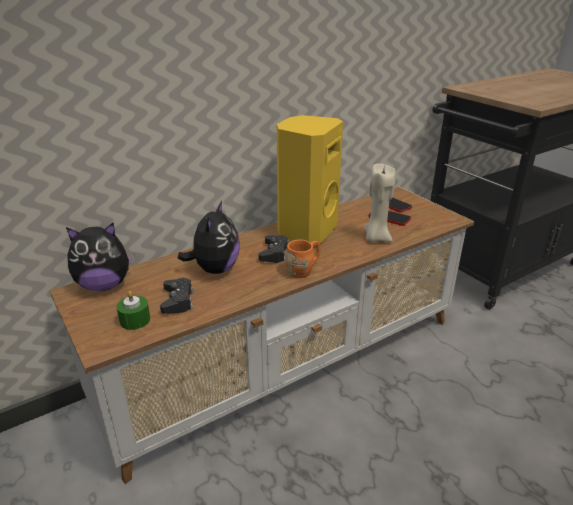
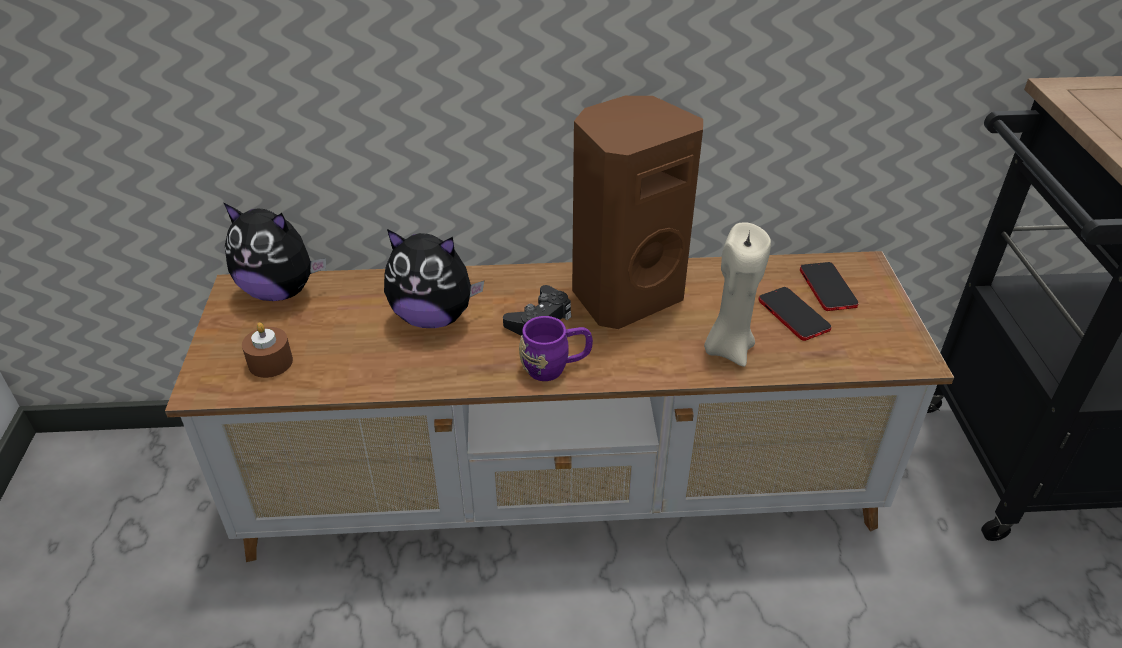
camera: 30 degrees right, 10 degrees up
(135, 320) = (270, 362): green candle -> brown candle
(178, 300) = (343, 352): black game controller -> none
(215, 269) = (433, 317): plush toy -> plush toy turned 60 degrees clockwise
(304, 270) = (556, 367): orange mug -> purple mug
(305, 231) = (624, 294): yellow speaker -> brown speaker

